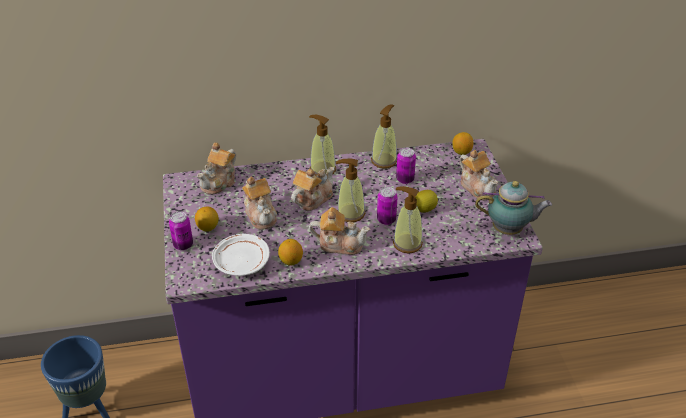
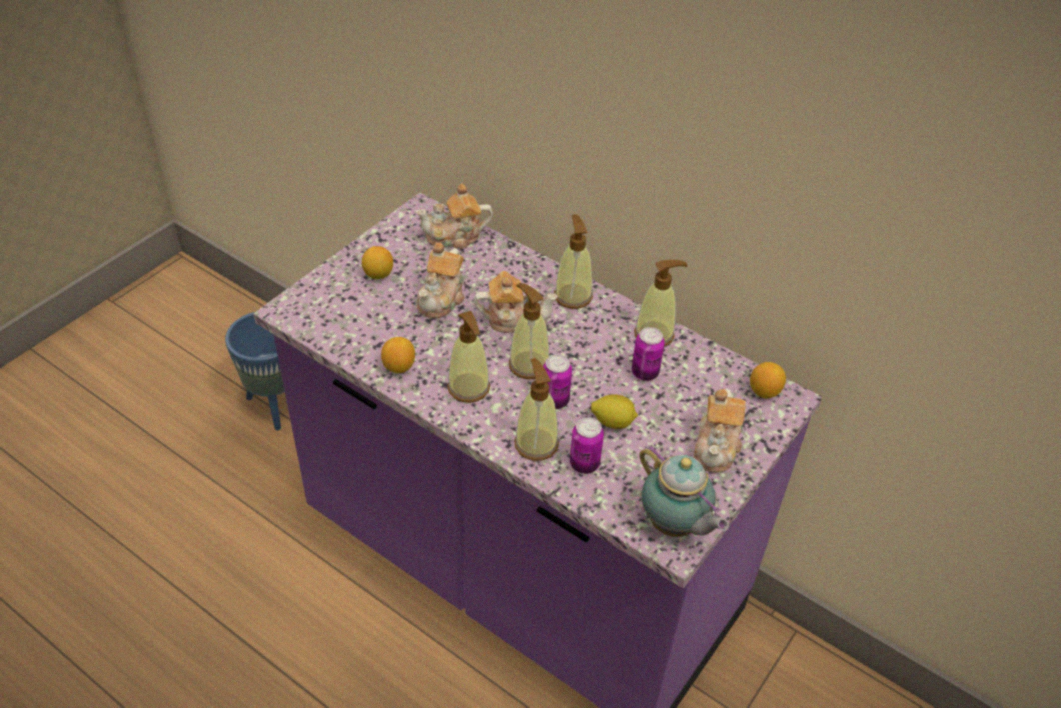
camera: 45 degrees right, 5 degrees up
(183, 245) = (334, 275): can -> can (584, 464)
(241, 262) = (356, 331): white plate -> none
(339, 244) = (469, 388): teapot -> soap dispenser

